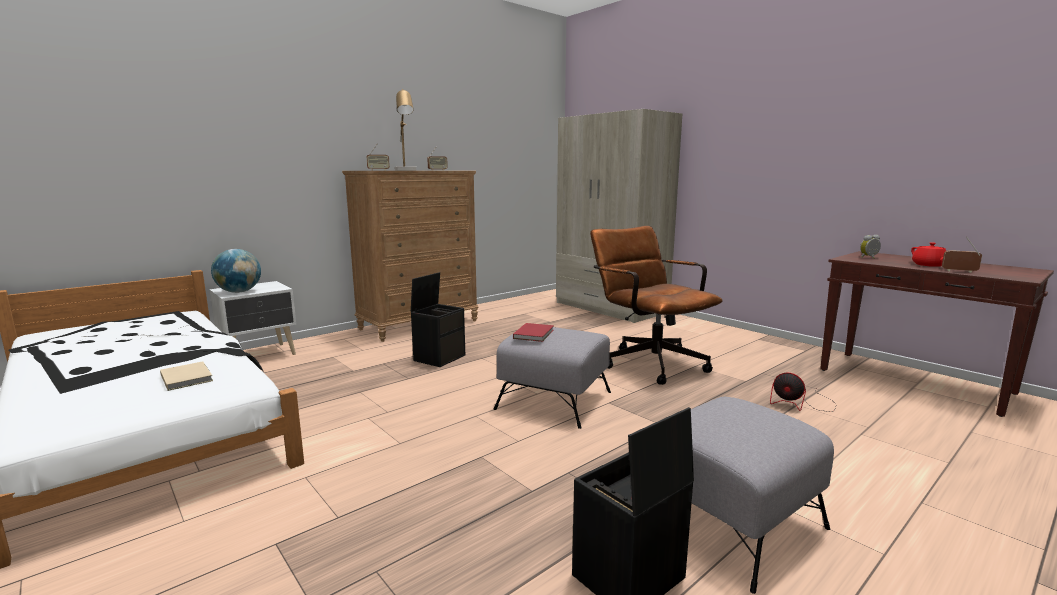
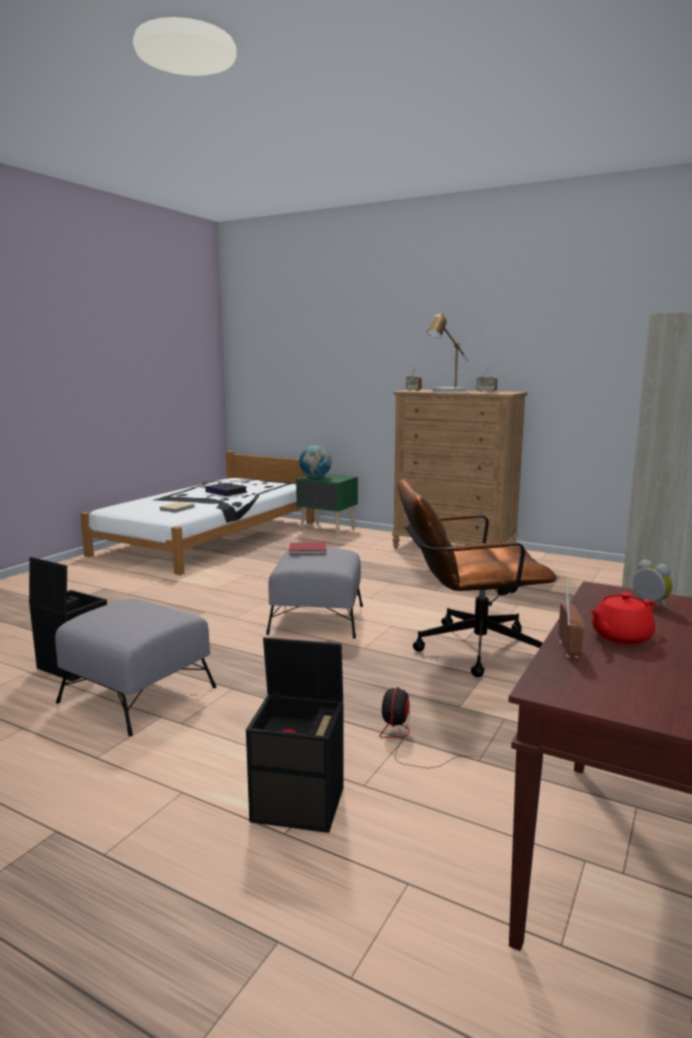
camera: 70 degrees right, 0 degrees up
(156, 342) = (226, 492): none -> book
(260, 355) = (327, 529): white nightstand -> green nightstand
(439, 357) = (377, 570): black storage box -> black storage box (300, 804)
(648, 361) = (466, 649): brown office chair -> brown office chair turned 135 degrees counterclockwise

